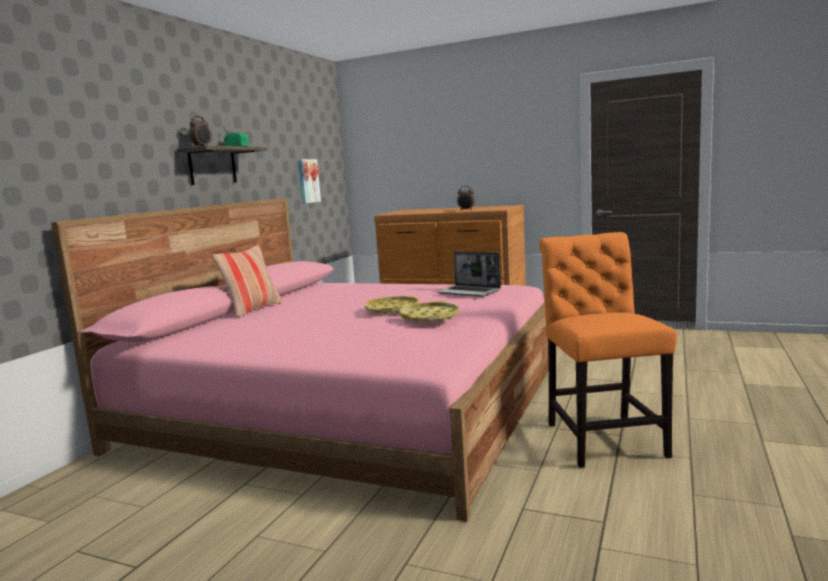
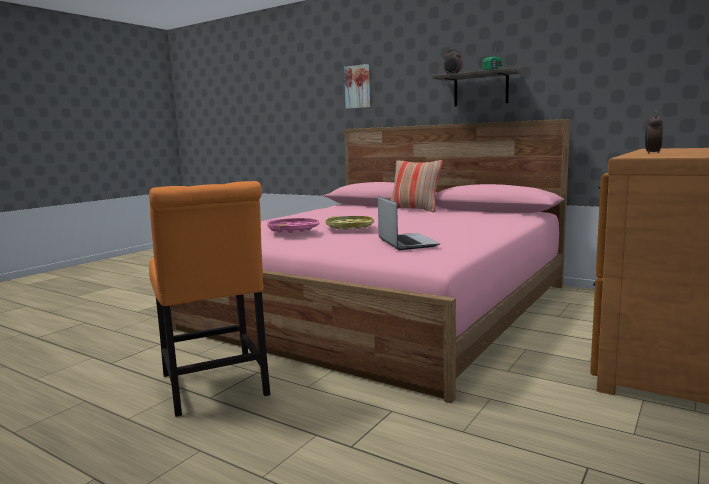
camera: 100 degrees right, 0 degrees up
(307, 181) = (645, 98): picture -> picture (358, 87)
(429, 317) = (293, 229): yellow tray -> pink tray
(469, 292) = (406, 243): laptop -> laptop turned 120 degrees clockwise
(602, 437) = (215, 388): orange chair -> orange chair turned 60 degrees clockwise

